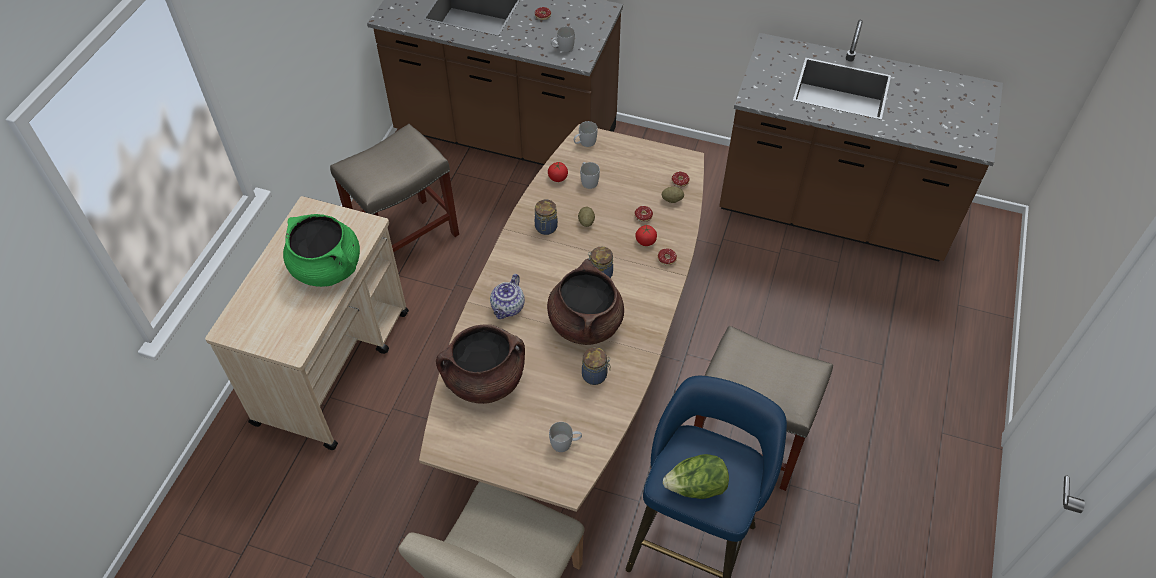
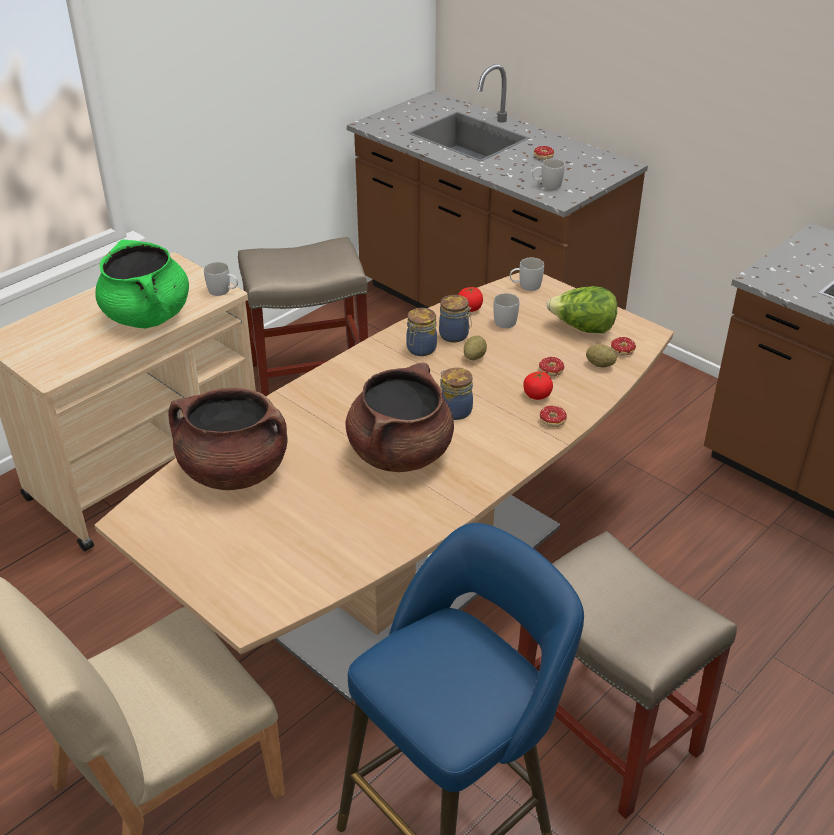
camera: 25 degrees right, 15 degrees down
(508, 308) = (317, 410): teapot -> none
(565, 443) = (281, 569): white mug -> white mug (223, 291)
(595, 375) = (373, 510): jar -> jar (455, 336)
(696, 487) = (419, 684): lettuce -> lettuce (582, 329)

